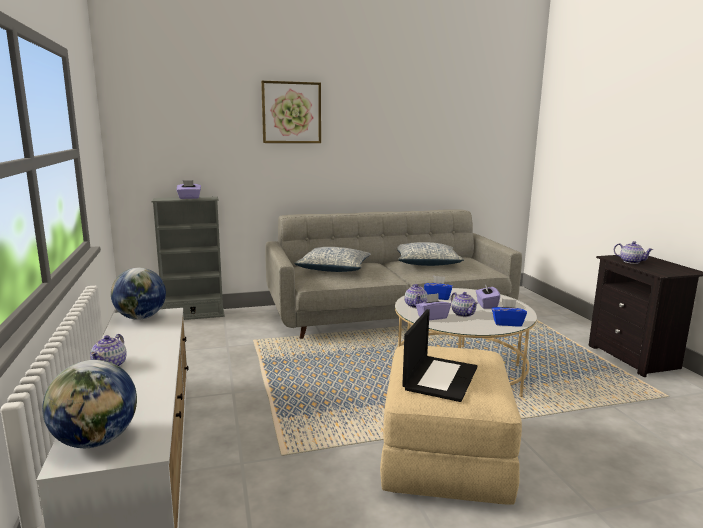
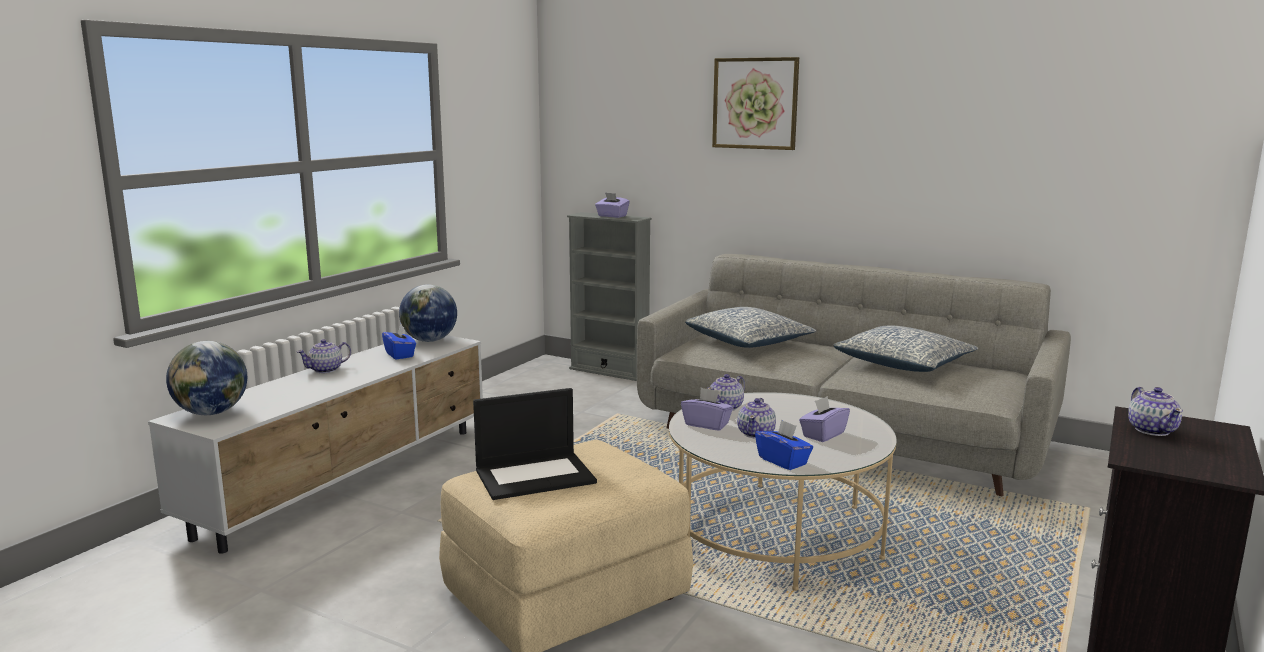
camera: 45 degrees right, 0 degrees up
(437, 297) = (784, 407): blue tissue box -> blue tissue box (400, 355)

